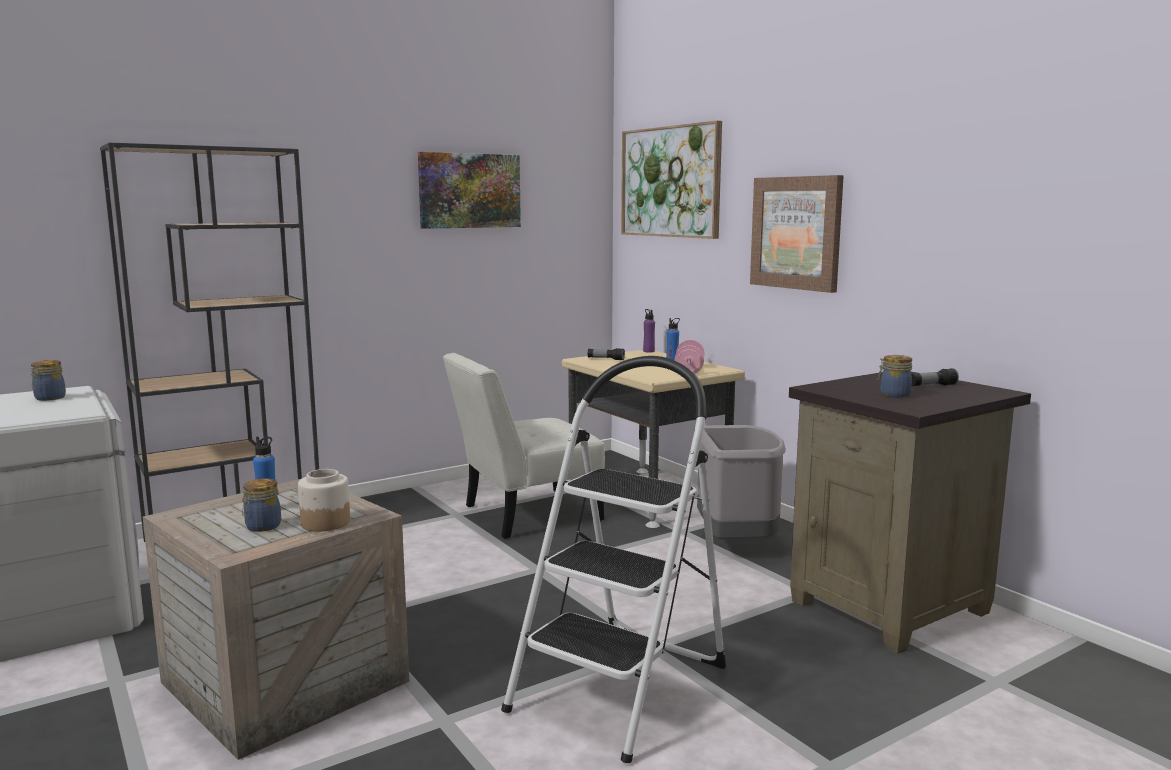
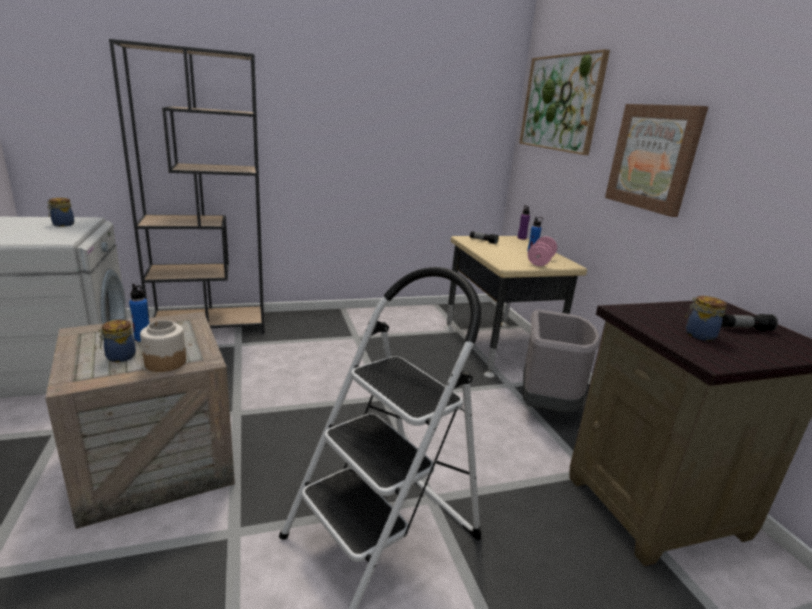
camera: 15 degrees right, 10 degrees up
(469, 191) = (402, 99): picture -> none
(524, 514) = (401, 346): white chair -> none

